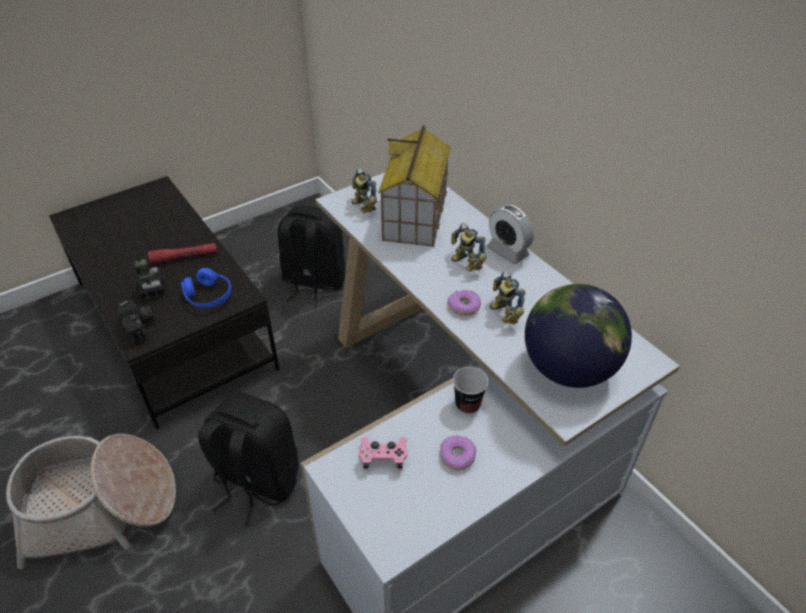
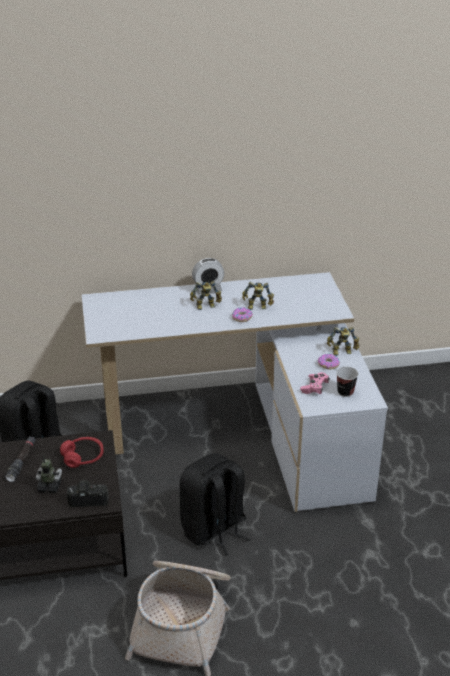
camera: 65 degrees left, 10 degrees down
(184, 257) = (22, 462): red flashlight -> black flashlight
(208, 296) = (83, 457): blue headphones -> red headphones
(362, 207) = (114, 327): toy robot -> toy robot (342, 352)
(415, 217) = (146, 310): toy house -> none
(467, 404) = (297, 351): cup -> cup (345, 392)
(568, 368) = (310, 301): globe -> none

